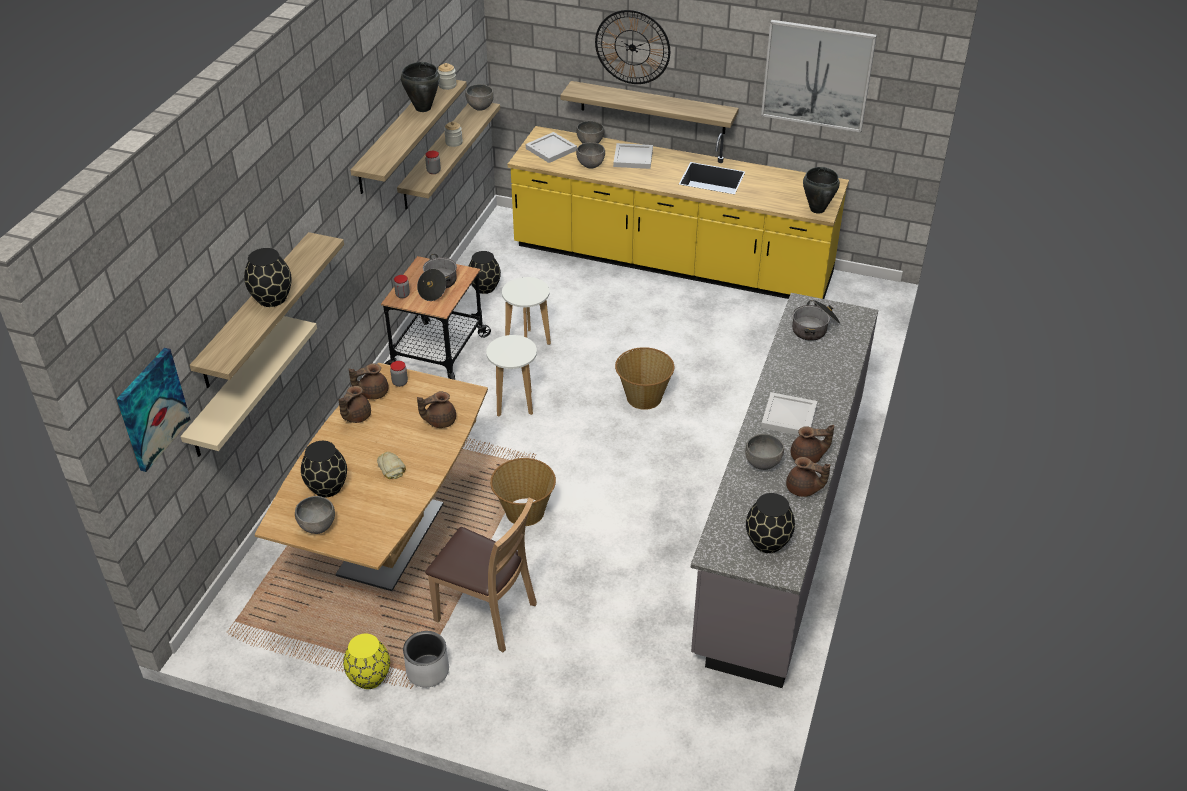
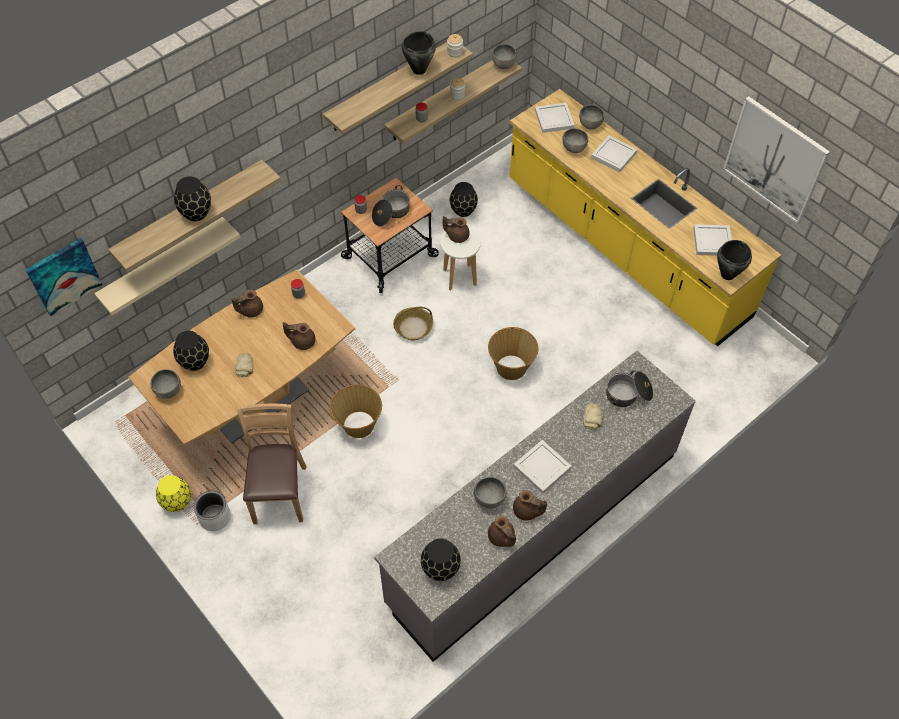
camera: 30 degrees right, 15 degrees up
(372, 393) = (275, 294): brown teapot -> brown teapot (457, 236)
(486, 613) = (279, 493): brown chair -> brown chair turned 150 degrees counterclockwise
(514, 404) = (413, 327): white stool -> basket
(632, 47) = (639, 64): wall clock -> none
(652, 107) = (645, 119): shelf -> none
(782, 190) = (713, 242): none -> white tray
(799, 359) = (592, 418): none -> bread

